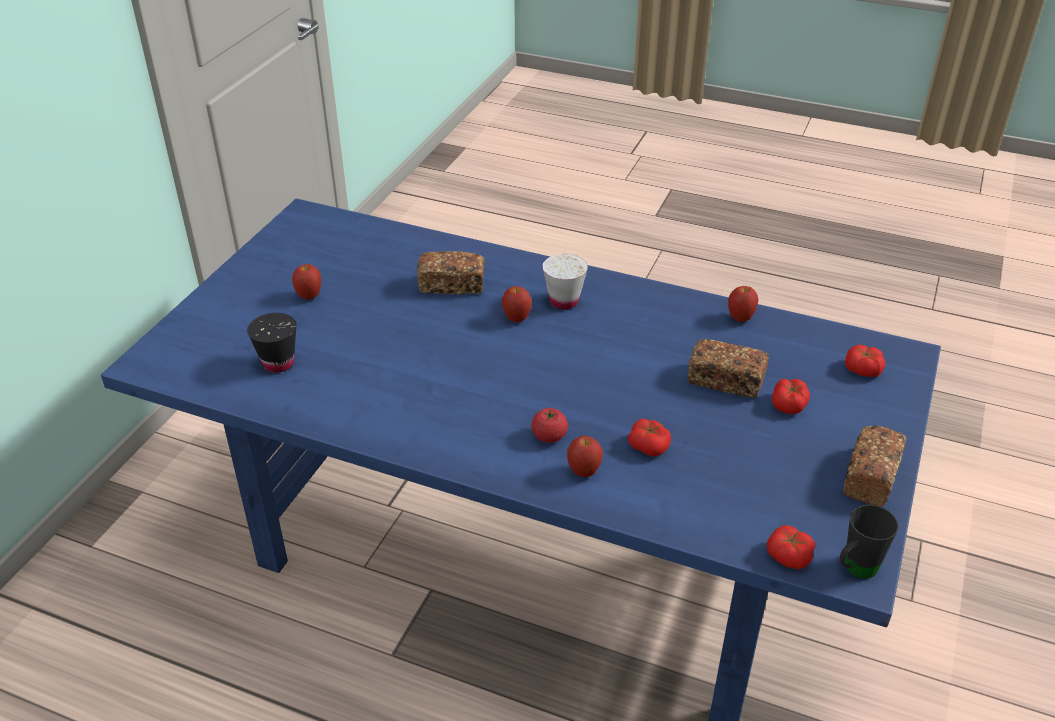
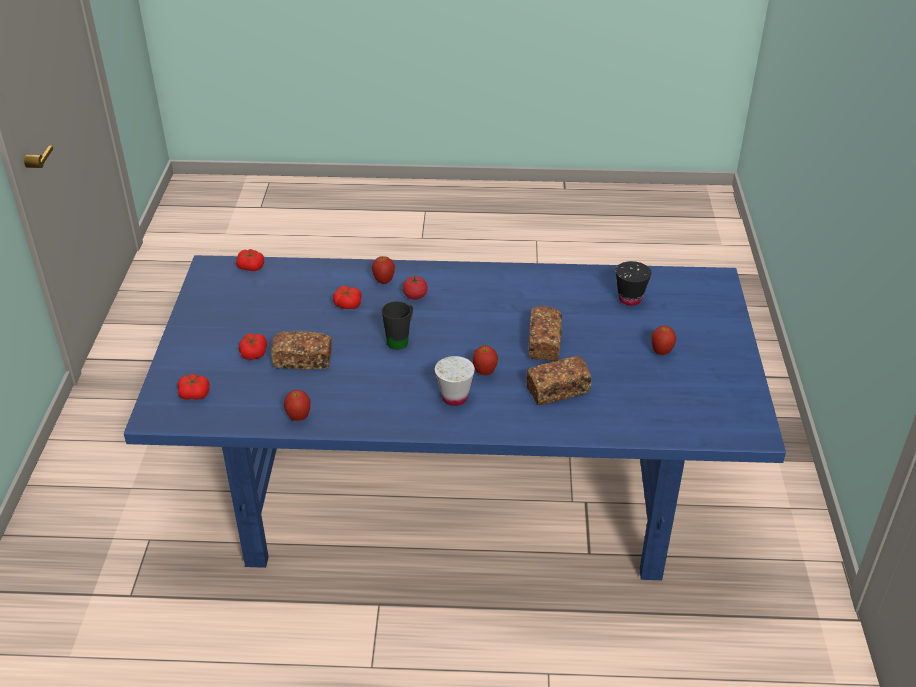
camera: 160 degrees right, 0 degrees up
(854, 570) = (213, 268): black mug -> black mug (401, 340)
(870, 477) = (198, 318): bread -> bread (544, 343)

